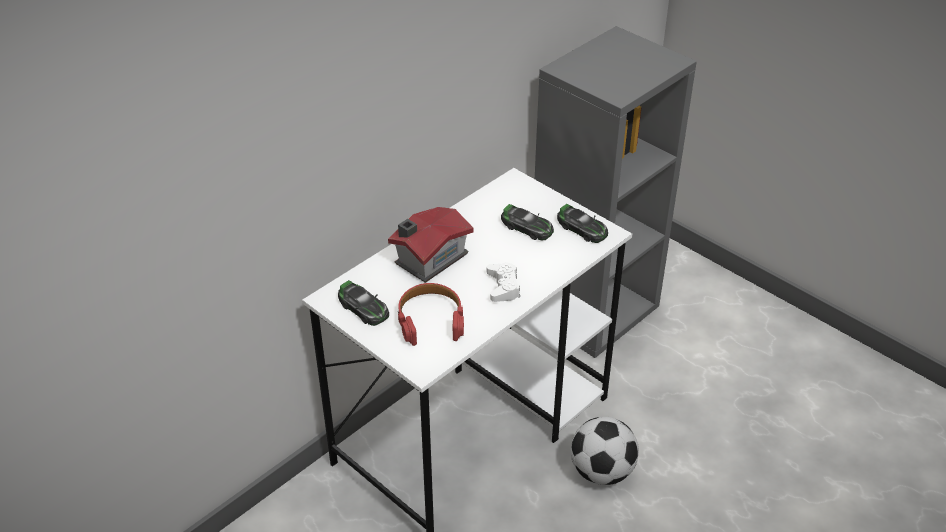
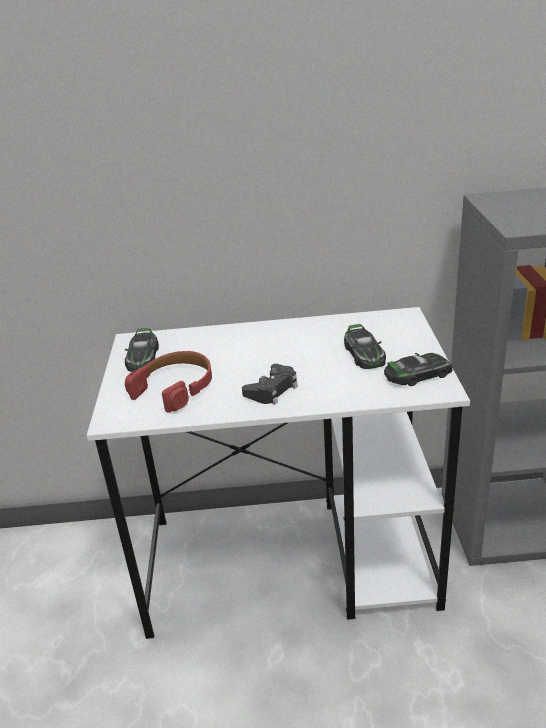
camera: 45 degrees right, 10 degrees down
(429, 259) = (244, 344): toy house -> none
(503, 287) = (272, 390): white game controller -> black game controller
(581, 228) = (418, 375): toy car -> toy car turned 105 degrees counterclockwise
(601, 471) = (365, 679): football -> none

